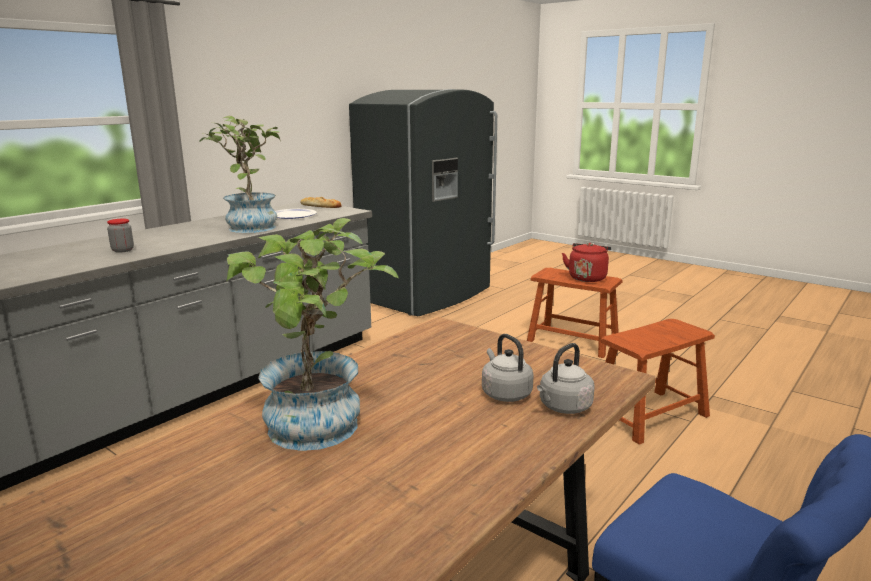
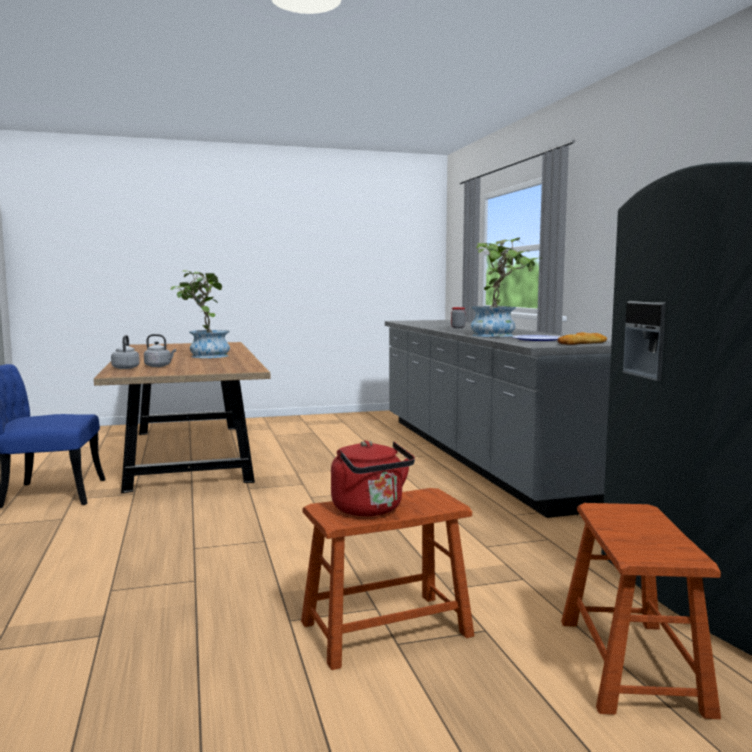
camera: 125 degrees right, 10 degrees down
(649, 416) = (160, 576): brown stool -> brown stool (631, 664)

